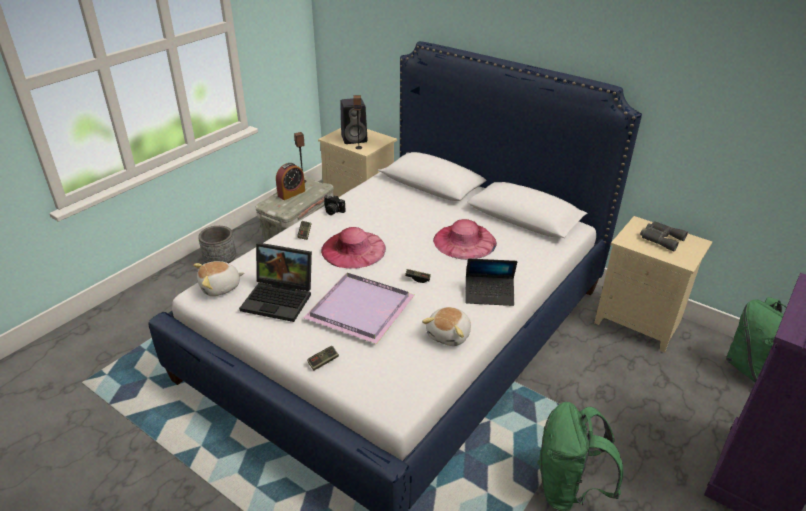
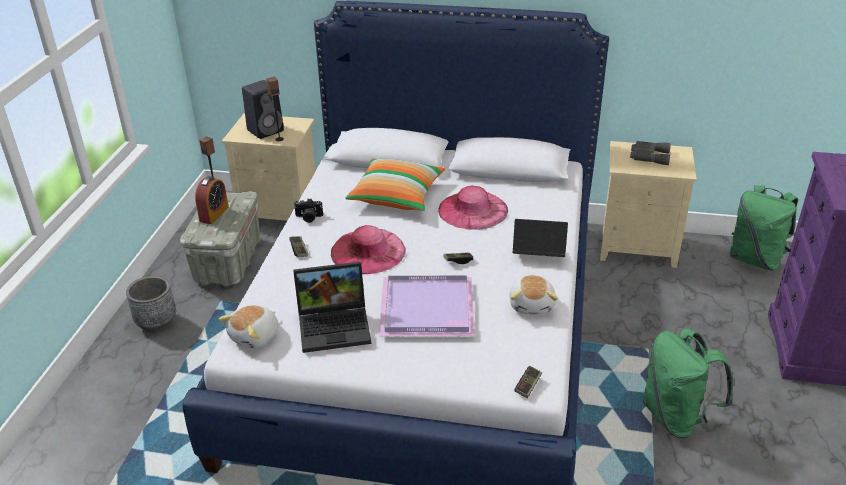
camera: 25 degrees left, 0 degrees up
(323, 362) = (434, 371): game controller -> game controller (528, 386)
(413, 213) = (397, 196): none -> pillow
(489, 295) = (538, 255): laptop -> laptop turned 150 degrees counterclockwise

